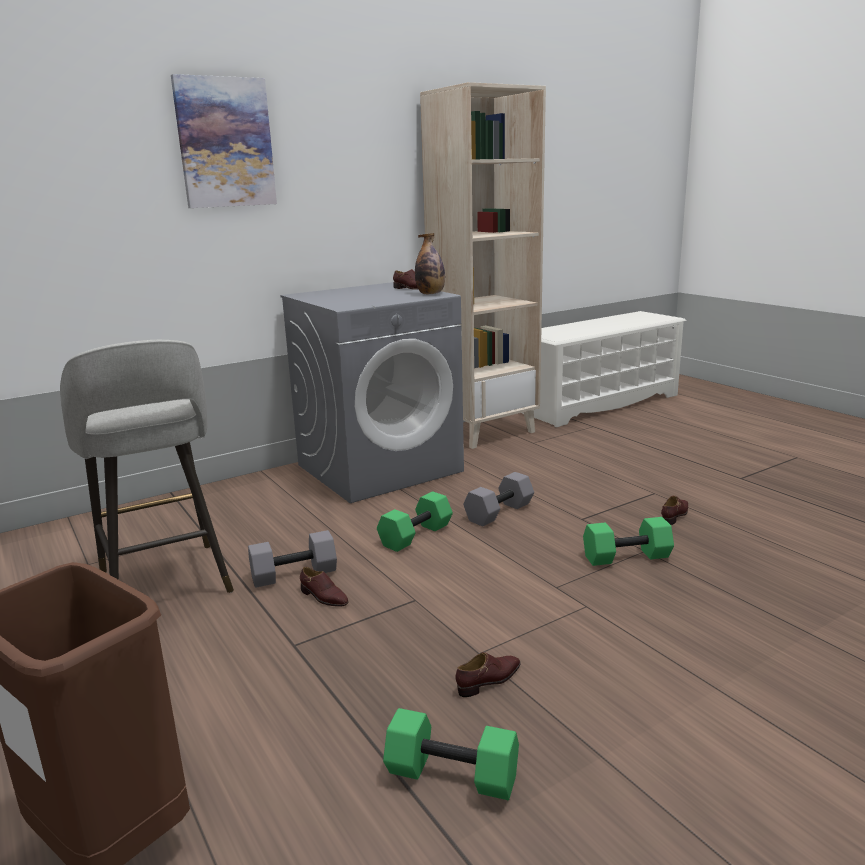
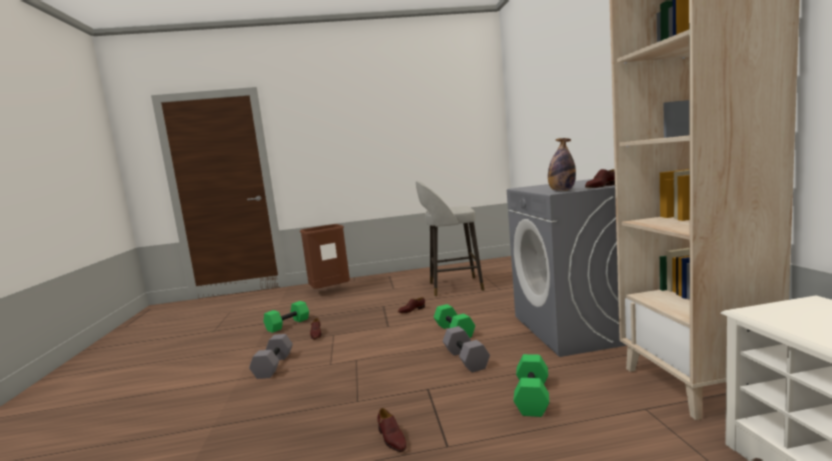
camera: 115 degrees right, 10 degrees down
(225, 143) = (580, 76): picture -> none
(293, 575) = (438, 305): grey dumbbell -> grey dumbbell (273, 365)
(627, 556) = (359, 391): green dumbbell -> green dumbbell (533, 397)

